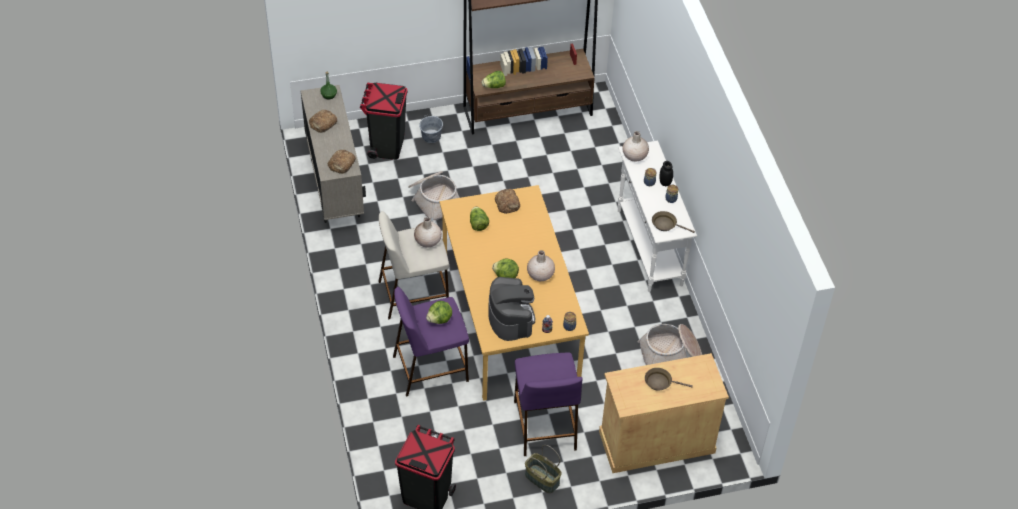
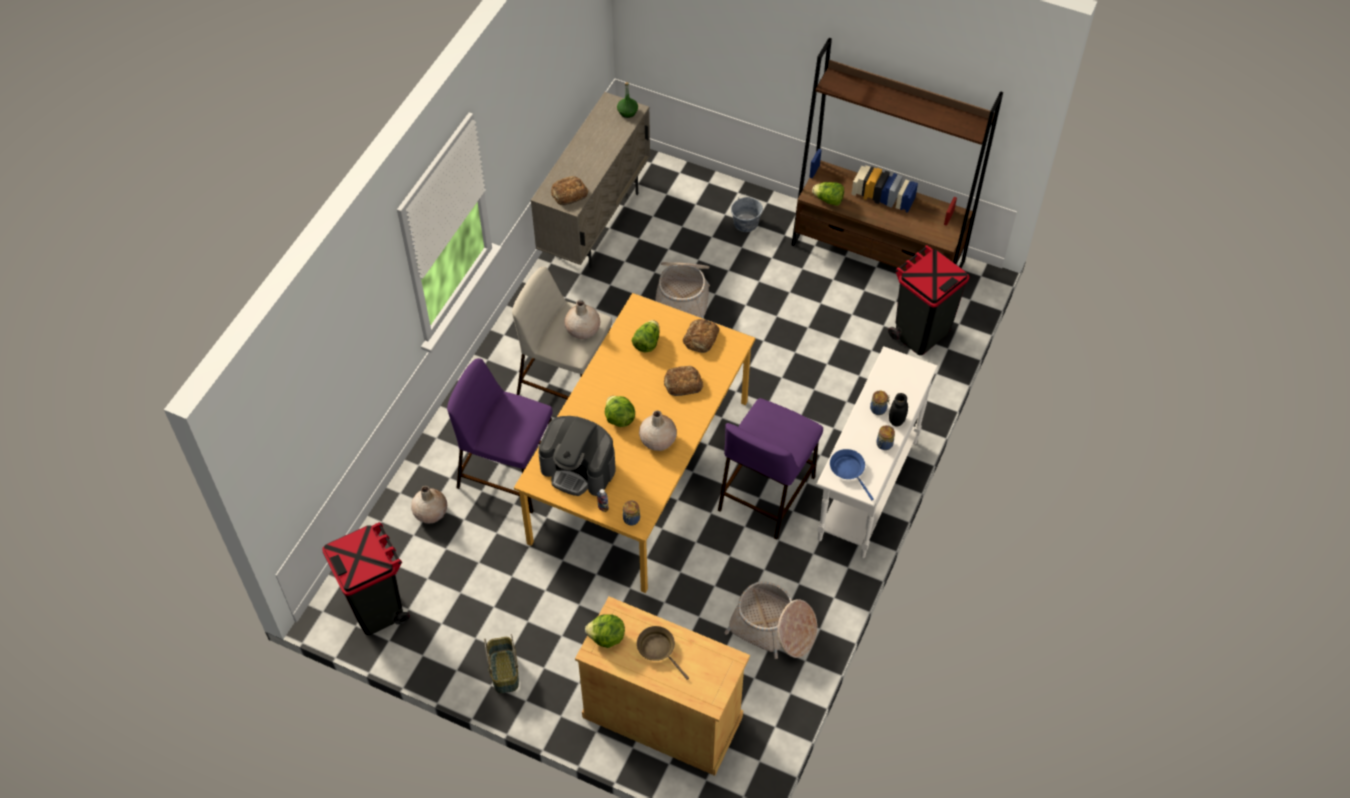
camera: 40 degrees right, 5 degrees up
(323, 123) = (592, 139): bread -> bread (682, 384)
(386, 146) = (689, 208): black trash can -> black trash can (920, 333)
(440, 319) = (512, 423): lettuce -> lettuce (606, 638)
(510, 318) = (579, 469): coffee machine -> coffee machine turned 90 degrees clockwise
(544, 424) = (563, 613): purple stool -> purple stool (767, 492)
(634, 156) = (891, 367): beige vase -> beige vase (430, 512)
(666, 224) = (849, 470): brown frying pan -> blue frying pan

